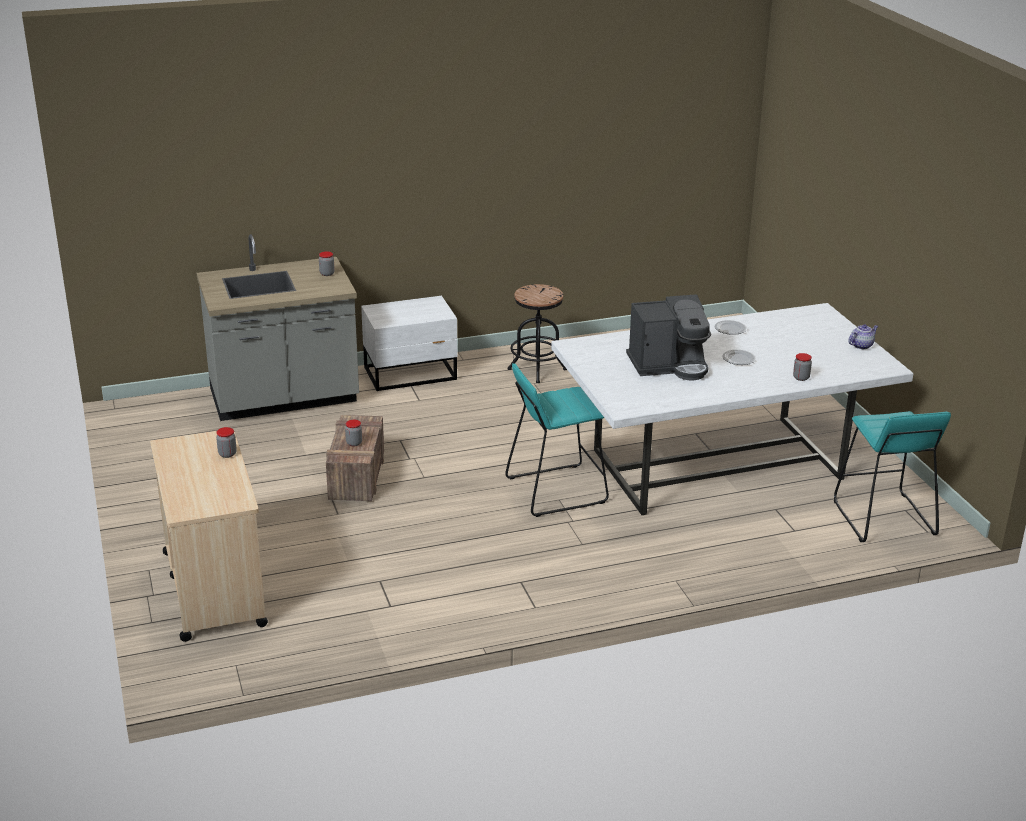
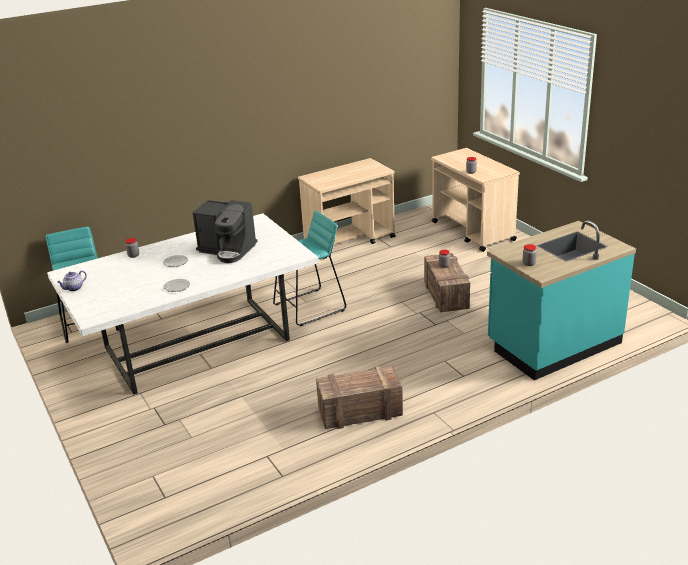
camera: 170 degrees right, 0 degrees up
(284, 398) = (553, 343): grey counter -> turquoise counter
(412, 374) = (469, 386): white nightstand -> none
(444, 610) = (350, 240): none -> beige cart
(537, 369) = (358, 412): black stool -> crate
(669, 365) = (228, 250): coffee machine -> coffee machine turned 135 degrees counterclockwise

